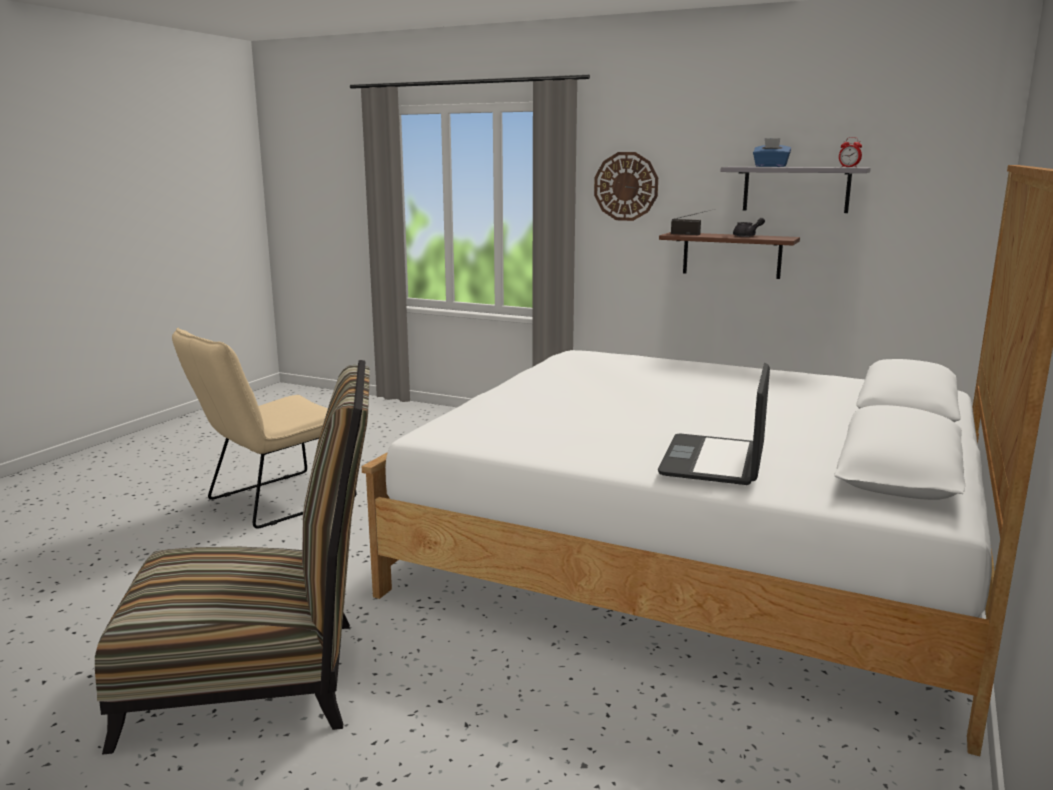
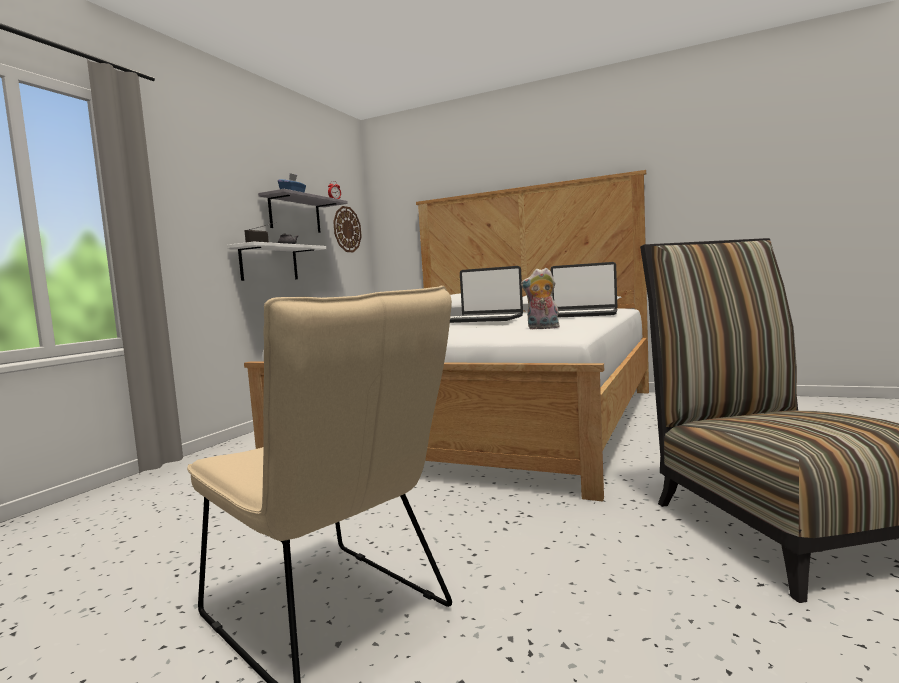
camera: 90 degrees left, 10 degrees down
(502, 427) = (542, 328): none -> plush toy
(626, 186) = (185, 199): wall clock -> wall clock (347, 229)
(669, 407) = (484, 319): none -> laptop
(731, 255) = (269, 263): brown shelf -> white shelf

